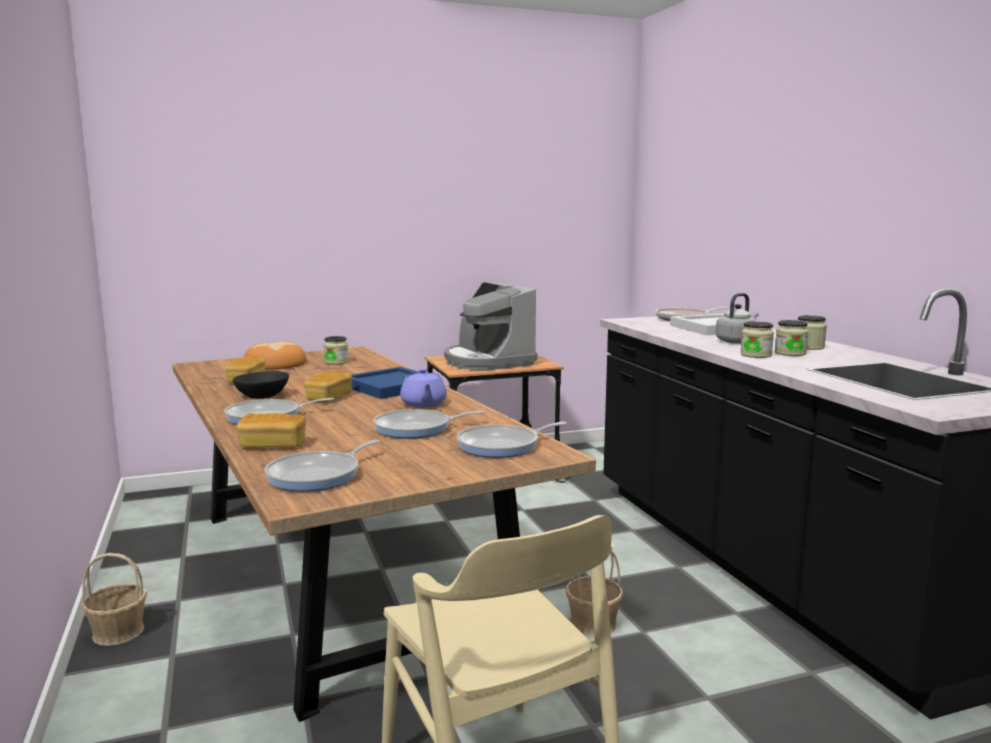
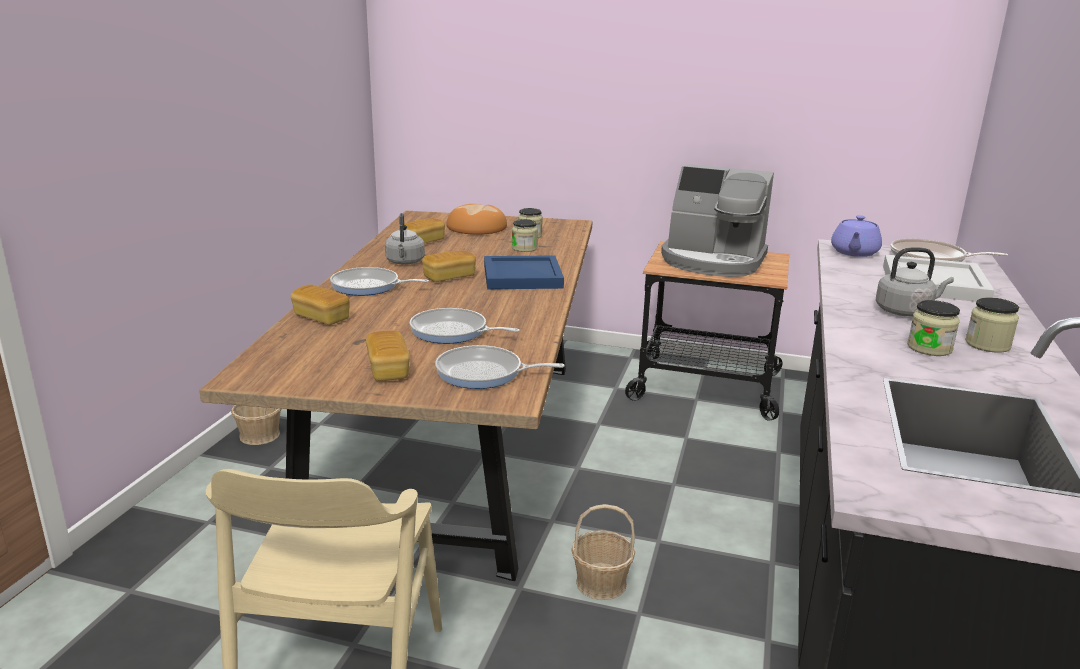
camera: 35 degrees right, 10 degrees up
(263, 396) = (405, 262): black bowl -> grey kettle
(318, 476) = (296, 358): frying pan -> none
(421, 462) = (388, 370): none -> bread
(423, 404) = (510, 305): purple teapot -> purple teapot (854, 253)
(487, 361) = (713, 261): coffee machine -> coffee machine turned 75 degrees counterclockwise
(756, 355) = (872, 339): jar -> jar (524, 248)

